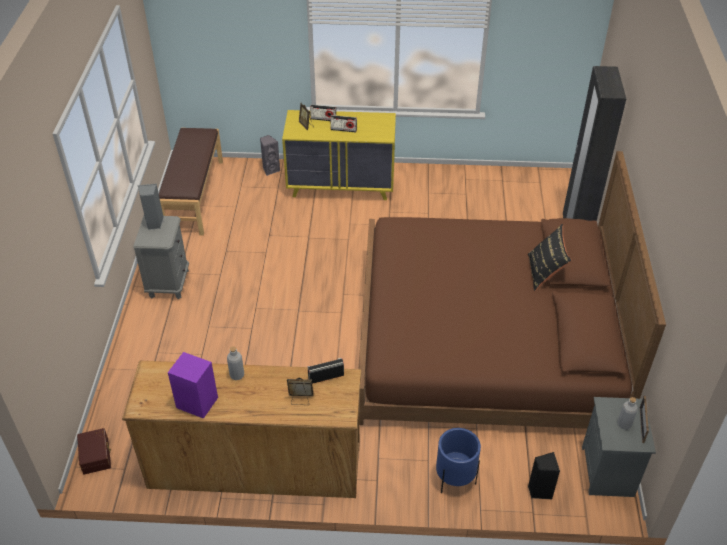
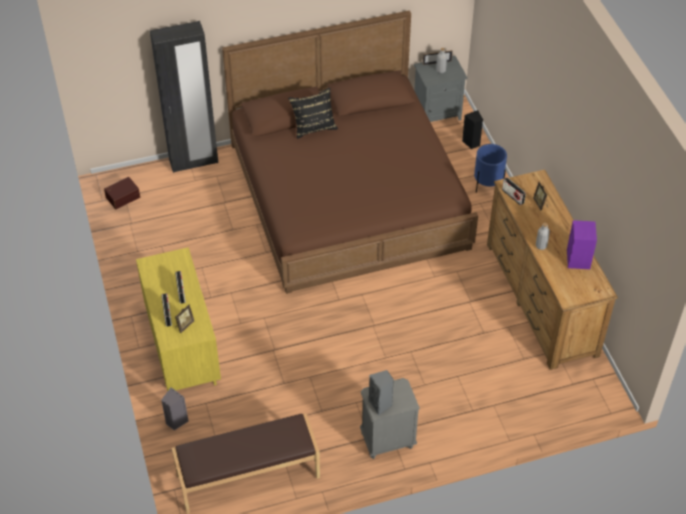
camera: 110 degrees left, 5 degrees up
(96, 455) = (593, 403): brown storage box -> brown storage box (122, 197)

